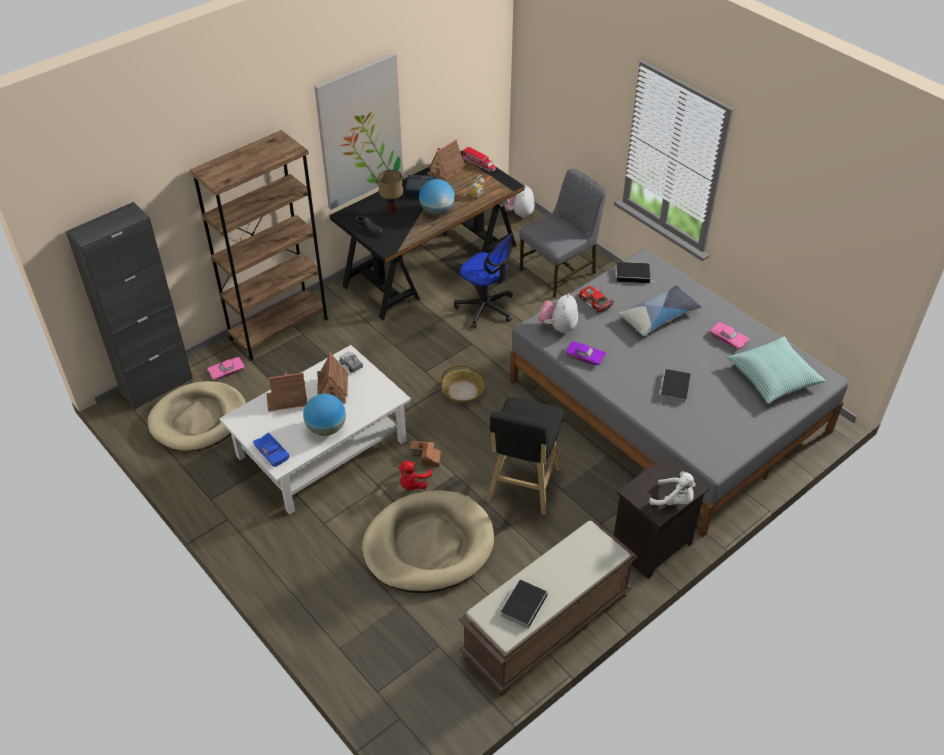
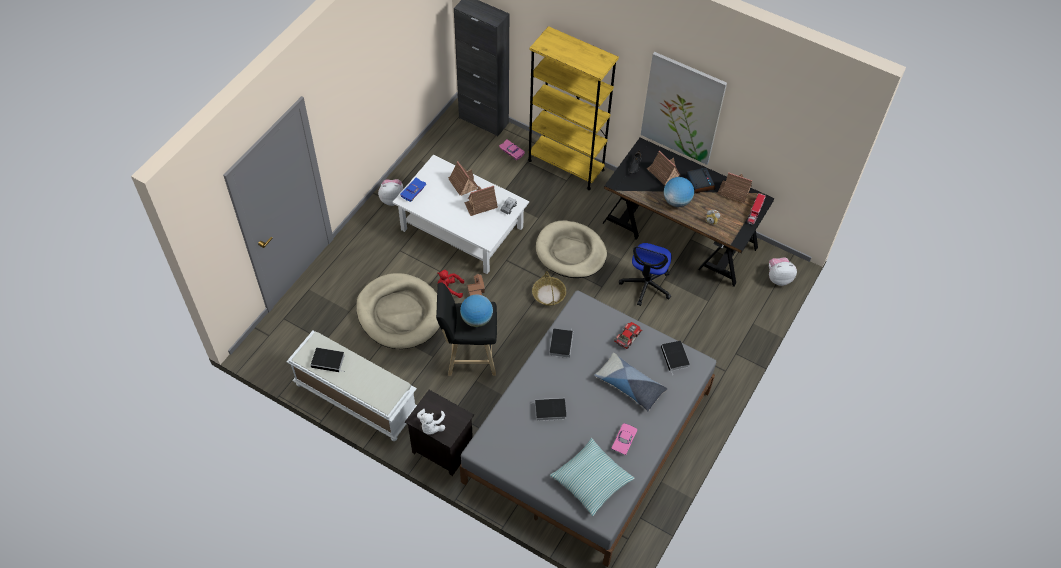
camera: 70 degrees right, 10 degrees up
(198, 419) = (463, 153): beige dog bed -> beige dog bed (570, 252)
(279, 328) = (566, 165): brown bookcase -> yellow bookcase
(326, 428) = (444, 213): globe -> globe (476, 319)
(392, 211) = (662, 173): table lamp -> toy house
(546, 626) = (355, 398): brown bench -> white bench
(558, 327) = (588, 319): plush toy -> plush toy (392, 199)
(559, 272) = (716, 325): grey chair -> none
(584, 357) = (561, 343): purple toy car -> book

